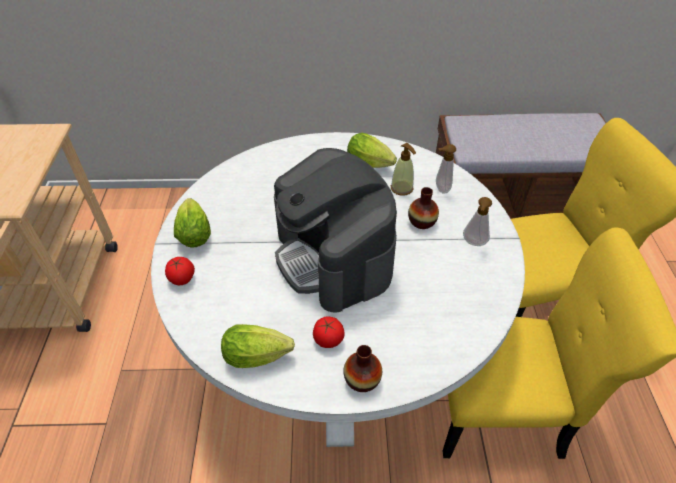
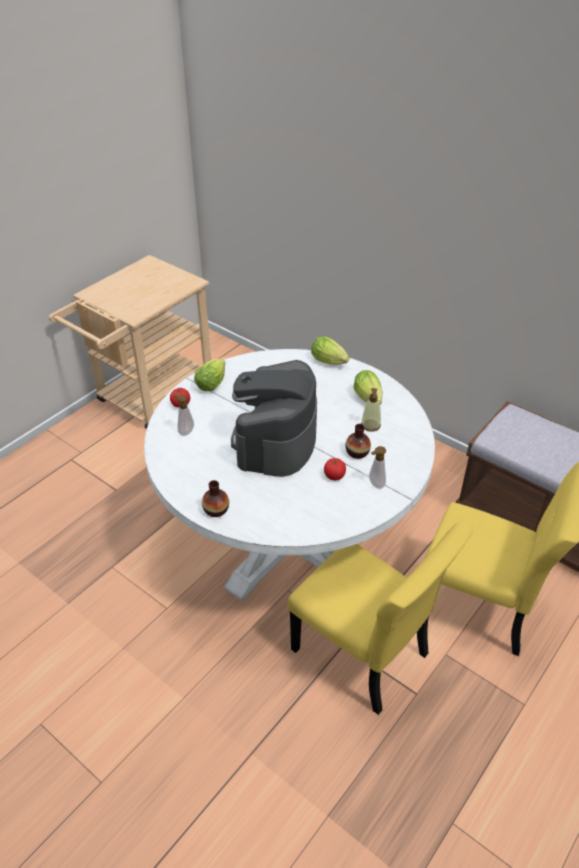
camera: 40 degrees right, 5 degrees down
(260, 356) = (178, 466): lettuce -> lettuce (330, 362)
(328, 339) = (221, 480): tomato -> tomato (334, 476)
(440, 189) = (398, 440): soap dispenser -> soap dispenser (185, 431)

